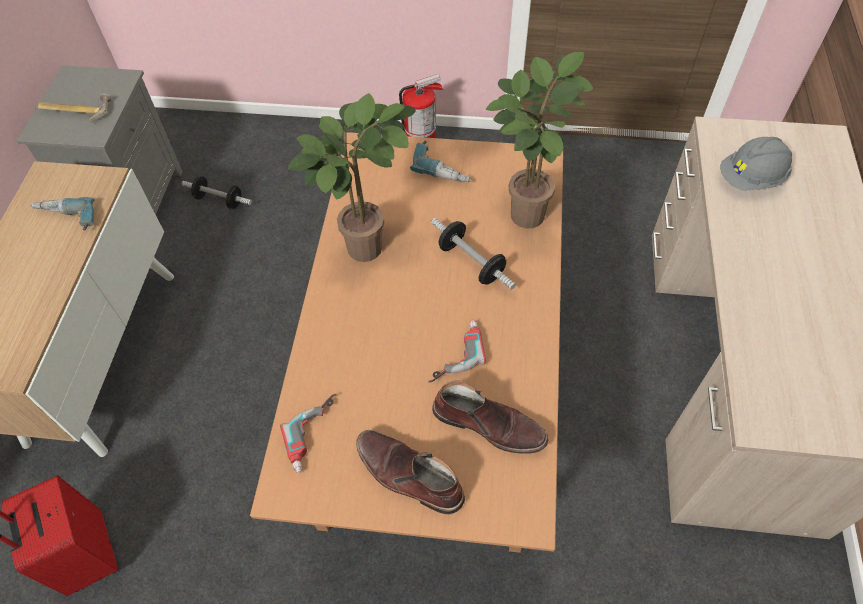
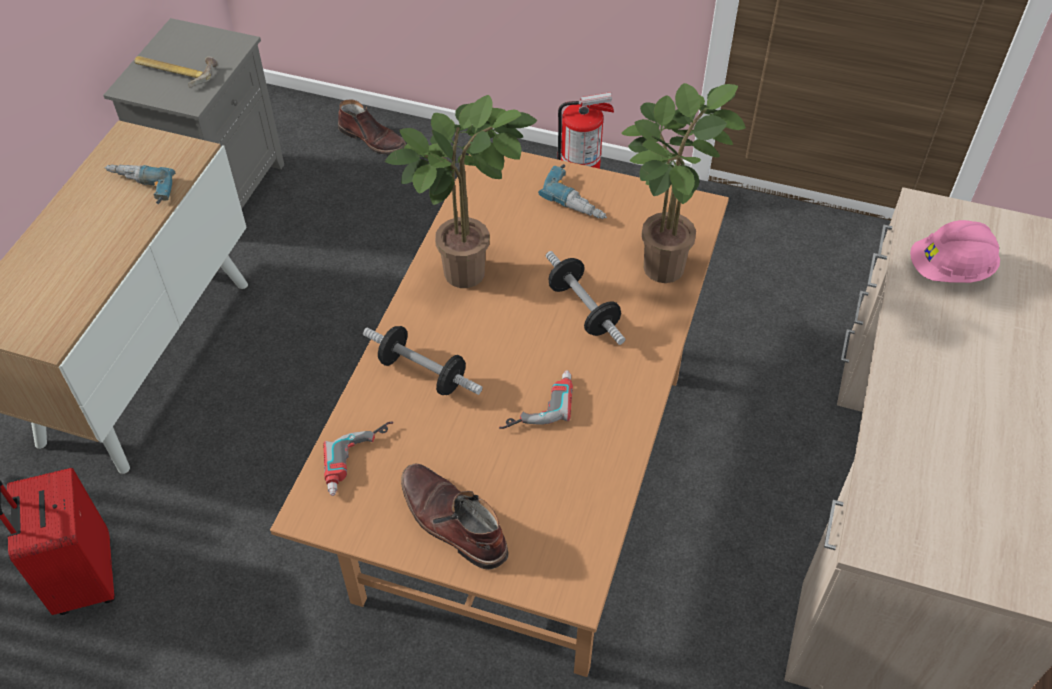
camera: 10 degrees right, 5 degrees down
(219, 200) = (320, 205): dumbbell -> dumbbell (423, 373)
(489, 424) = (557, 486): brown boot -> brown boot (373, 139)
(751, 179) = (950, 270): grey hard hat -> pink hard hat

